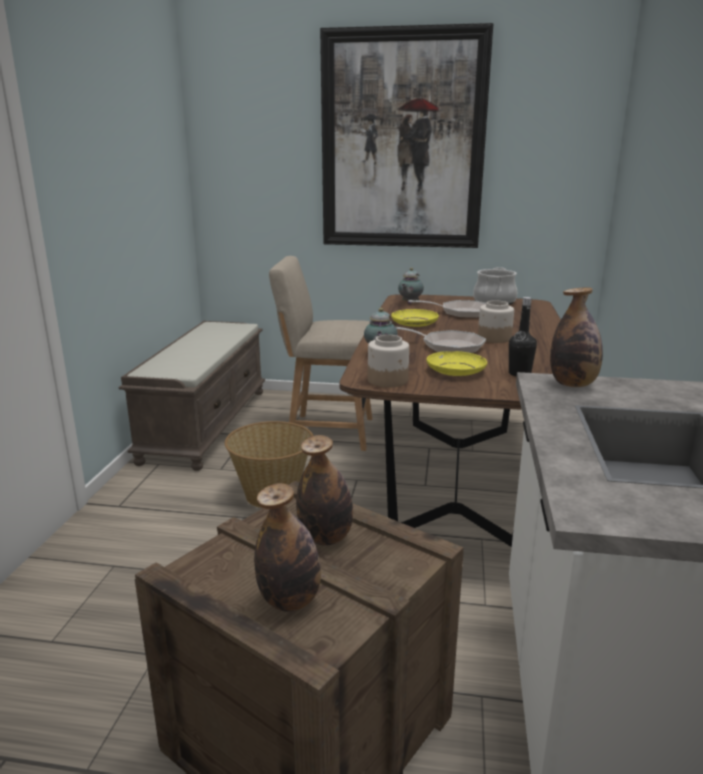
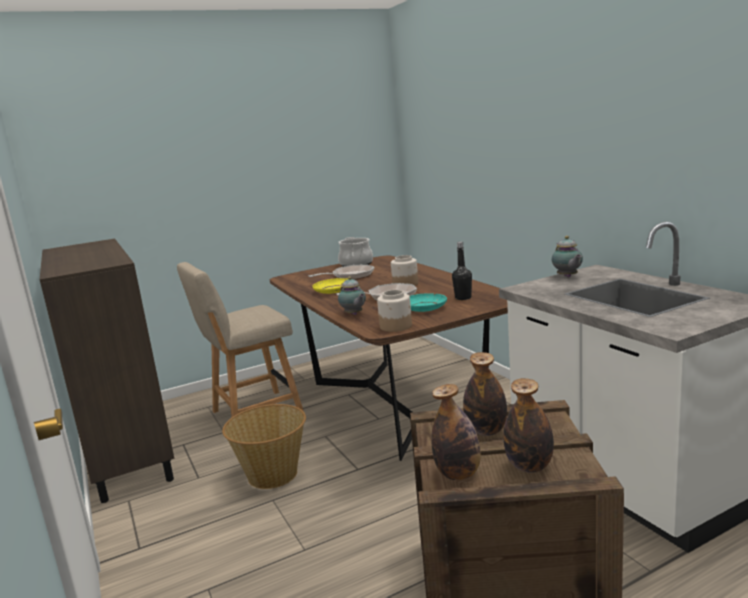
camera: 35 degrees left, 5 degrees down
(205, 424) = (128, 452): brown bench -> brown cabinet
(402, 142) = (242, 149): picture -> none
(409, 303) = (298, 280): teapot -> teapot (567, 277)
(455, 371) = (424, 308): yellow plate -> turquoise plate
(573, 384) = (540, 285): bottle -> bottle (458, 474)

